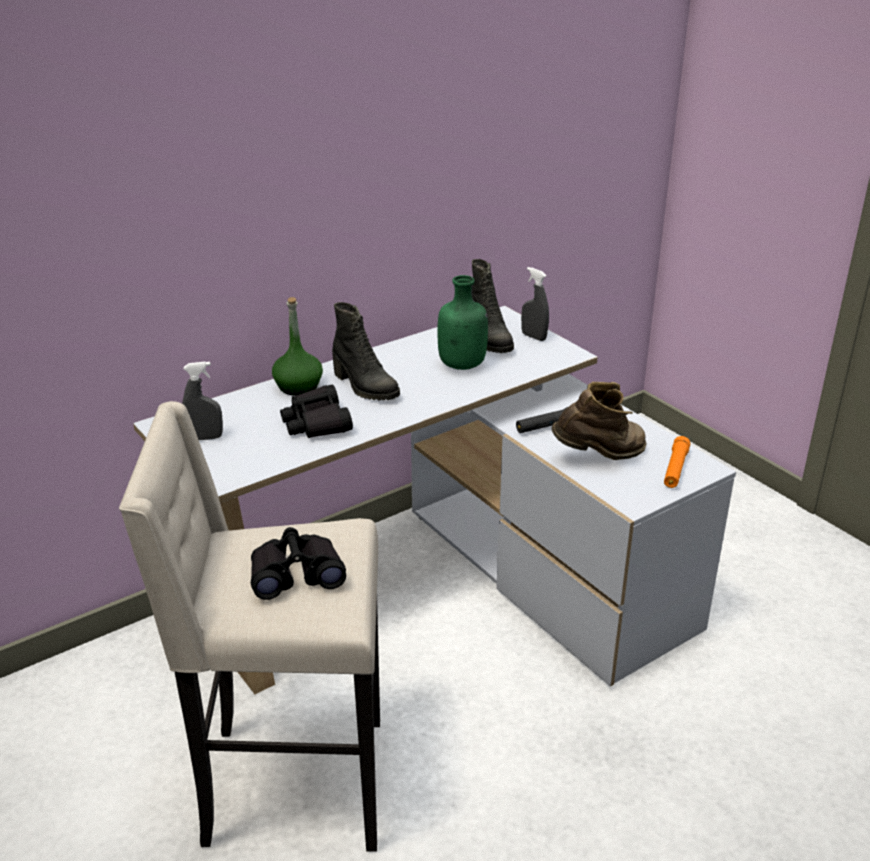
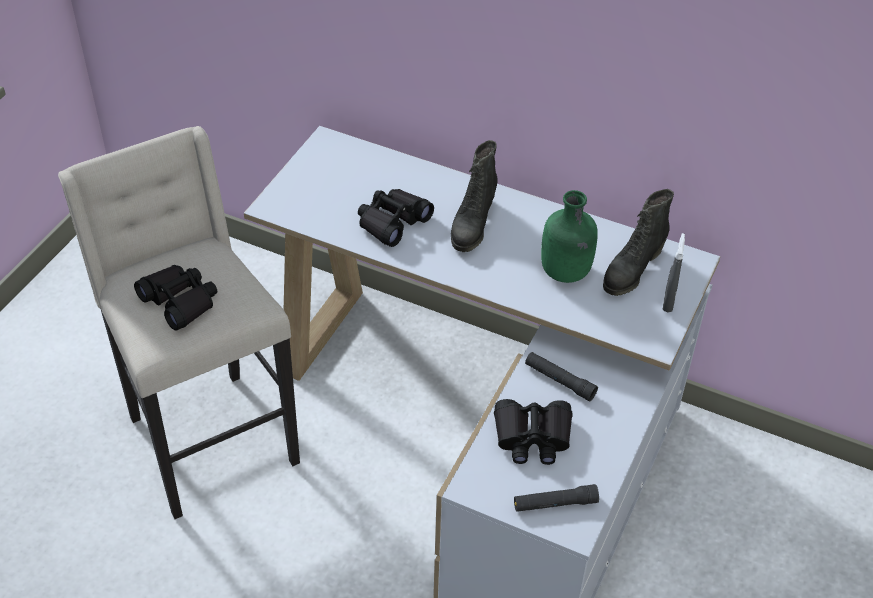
camera: 60 degrees right, 15 degrees up
(205, 438) = (325, 172): grey spray bottle -> none
(298, 387) = (440, 186): green bottle -> none
(600, 457) = (532, 437): brown boot -> black binoculars
(675, 469) = (555, 504): orange flashlight -> black flashlight

